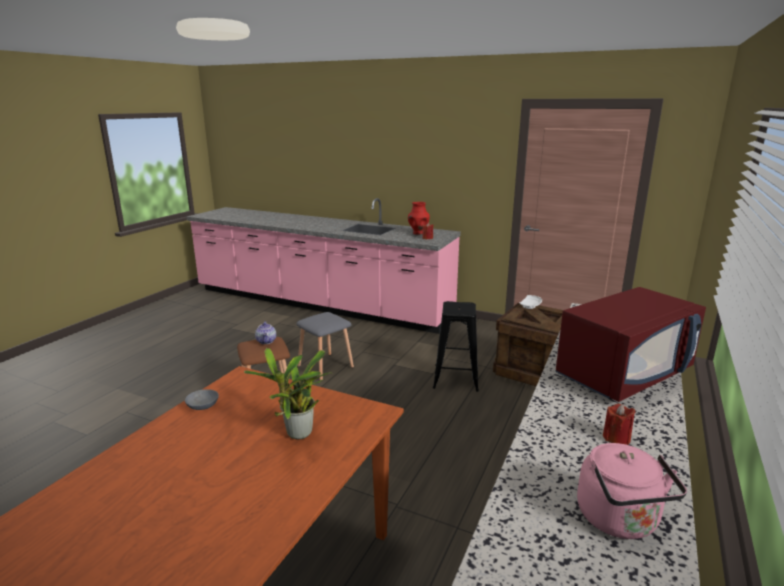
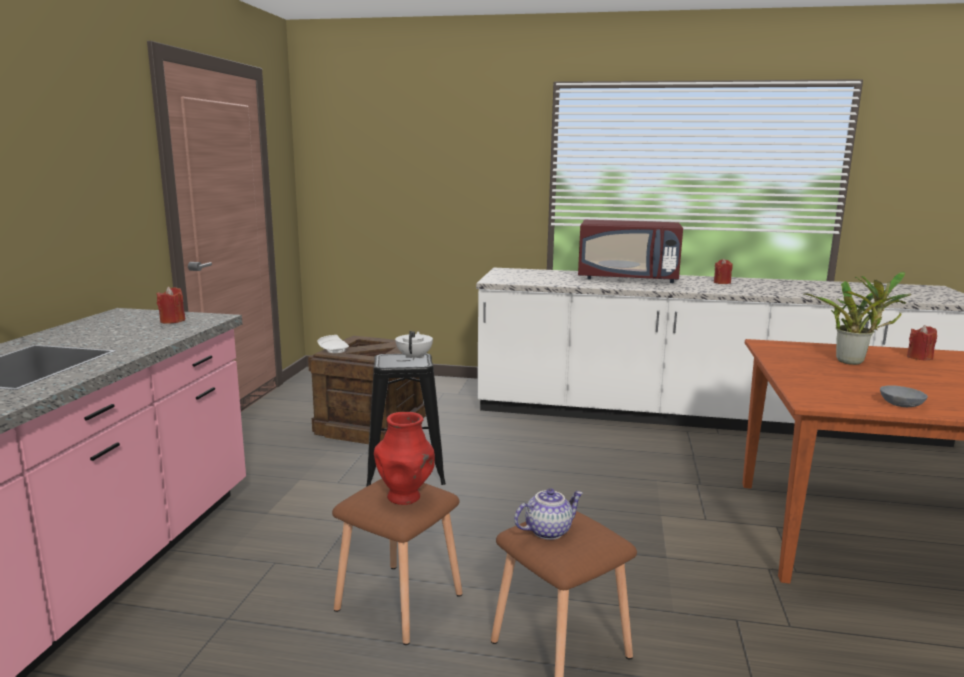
camera: 105 degrees left, 5 degrees down
(279, 492) = (919, 357): none -> red candle
(326, 366) = (397, 602): grey stool -> brown stool
(418, 233) = (117, 327): red vase -> red vase (405, 497)
(463, 310) = (414, 357): none -> white teapot
(620, 521) = (800, 285): pink kettle -> none
(623, 374) = (628, 279): red microwave -> red microwave turned 150 degrees clockwise

